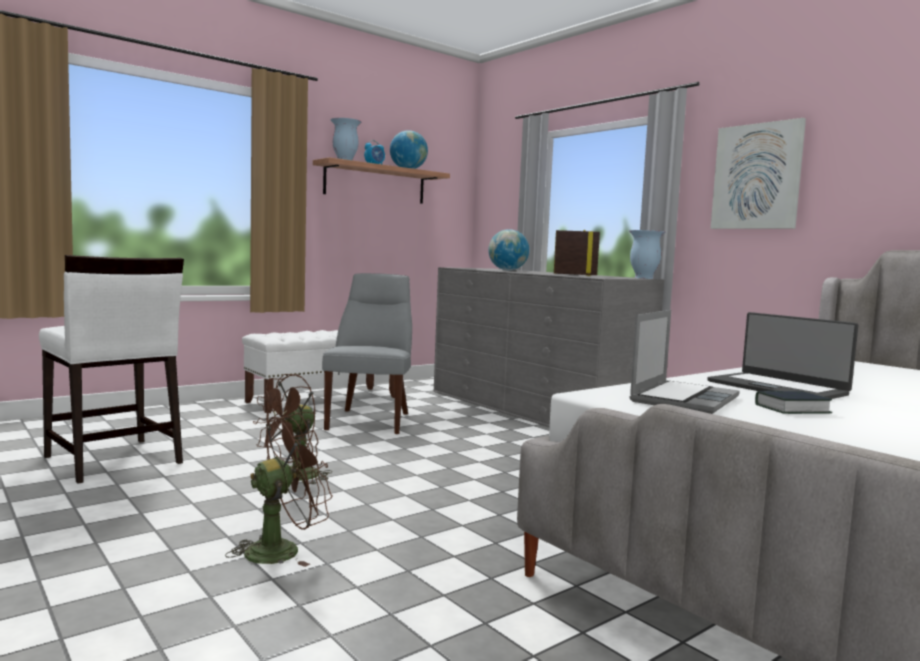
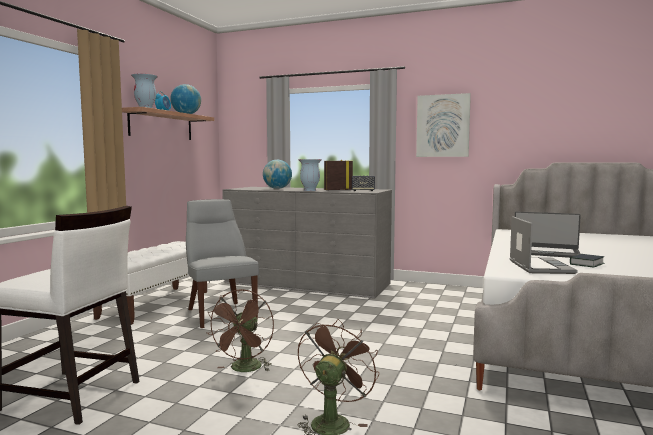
camera: 30 degrees left, 0 degrees up
(603, 277) = (363, 191): none -> speaker
(643, 278) = (381, 189): vase -> vase (310, 190)

